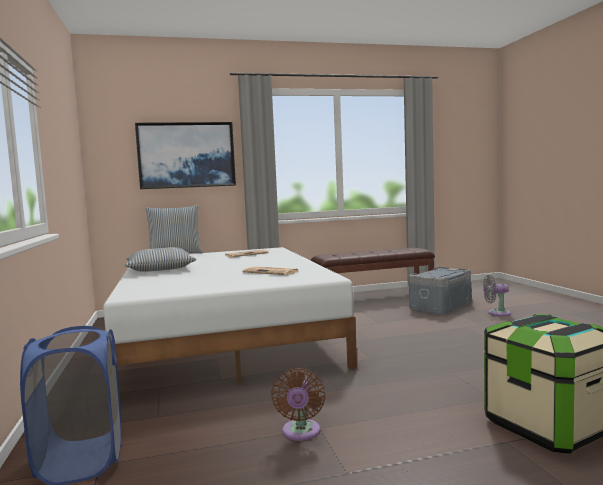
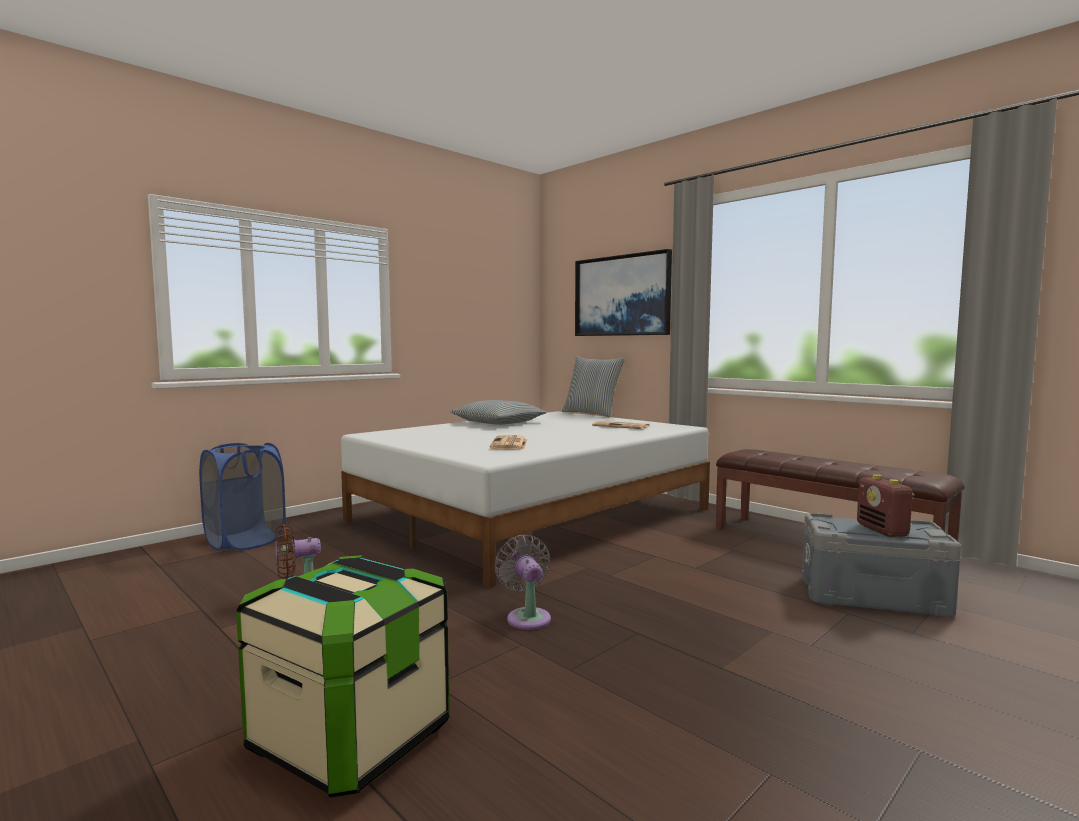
camera: 60 degrees right, 0 degrees up
(443, 273) = (882, 531): none -> radio
(496, 313) = (923, 651): grey fan -> grey fan (527, 617)

